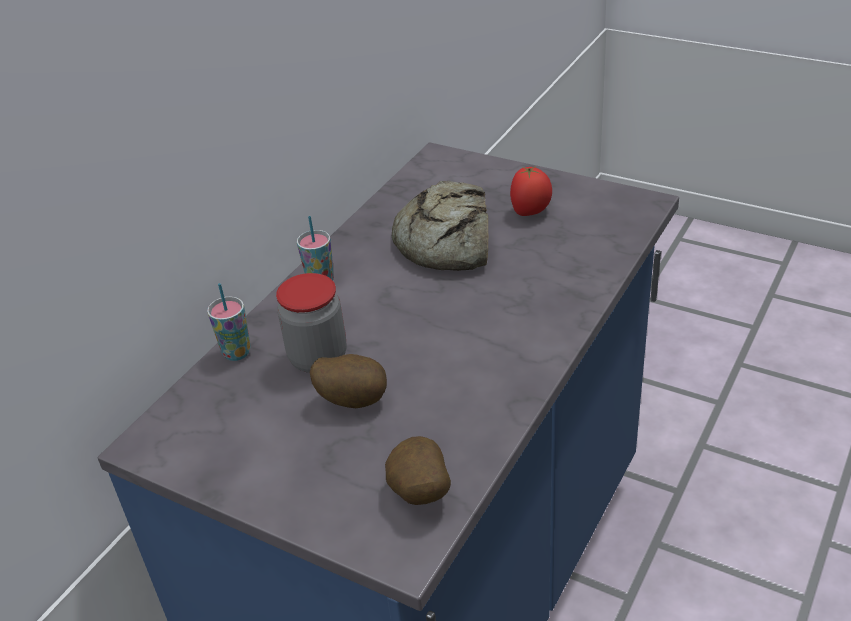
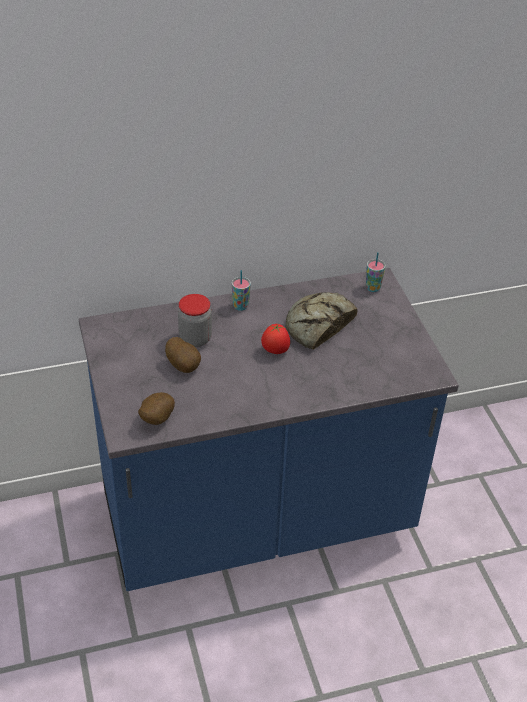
camera: 40 degrees right, 5 degrees up
(236, 353) = (171, 313): cup -> cup (373, 288)
(531, 212) = (375, 340): tomato -> tomato (275, 351)

